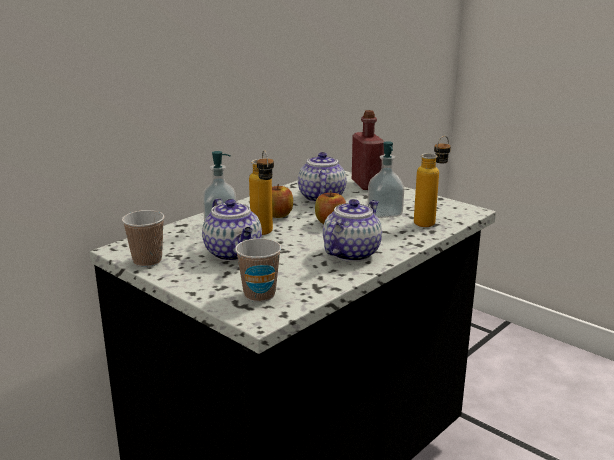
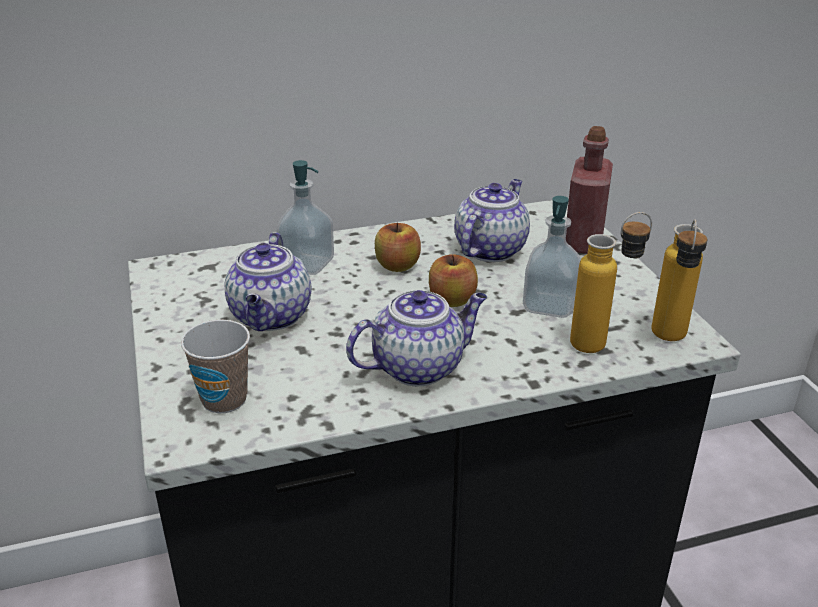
camera: 30 degrees right, 10 degrees up
(147, 261) = (165, 297): cup -> none
(264, 235) = (342, 296): bottle -> bottle (669, 341)

